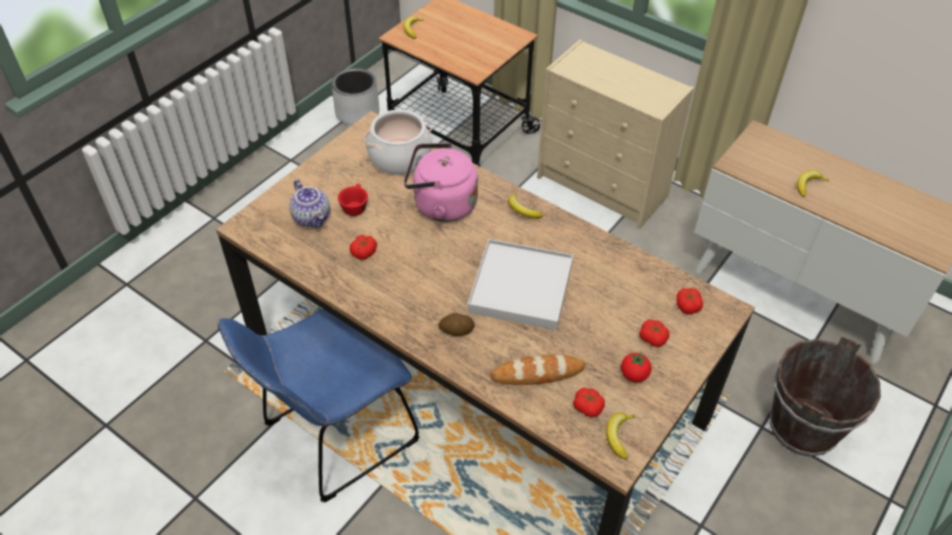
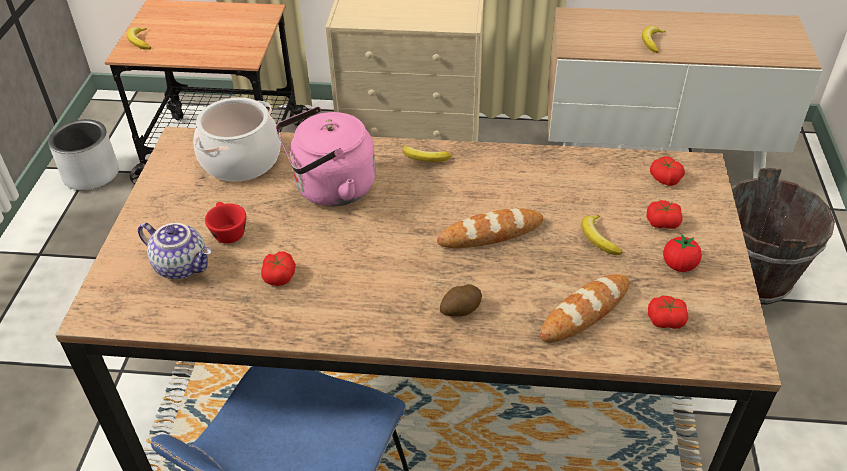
camera: 30 degrees left, 5 degrees down
(521, 287) = (490, 233): white tray -> bread
(618, 436) = (721, 333): banana -> banana (598, 239)

